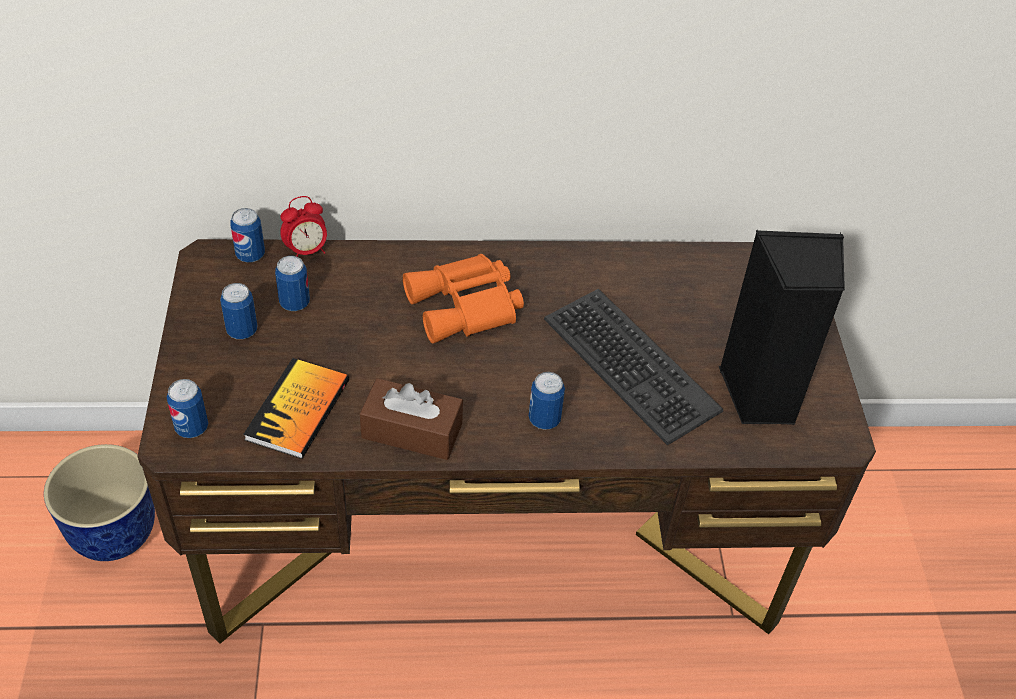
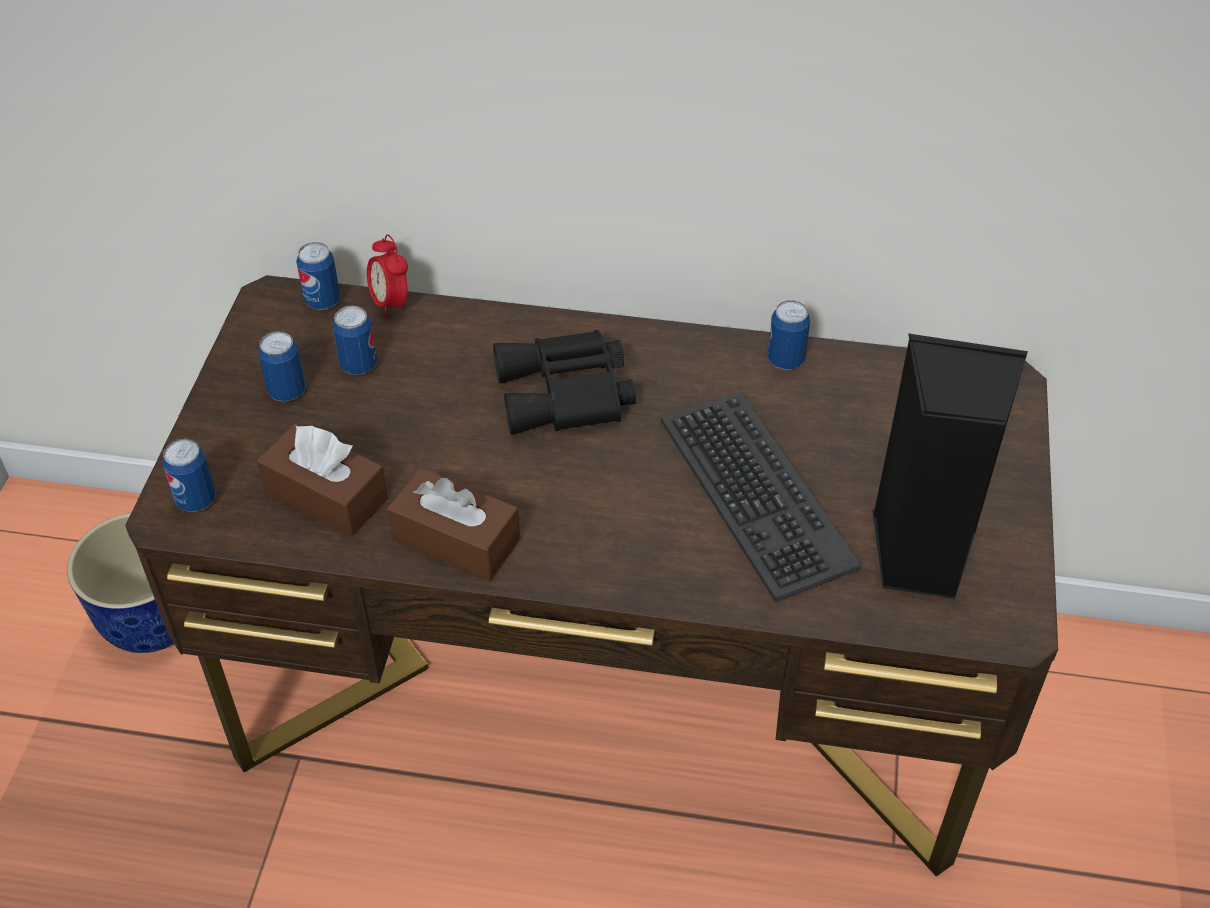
camera: 15 degrees right, 0 degrees up
(298, 410) = (326, 495): book -> brown tissue box
(306, 251) = (390, 304): alarm clock -> alarm clock turned 75 degrees clockwise
(466, 307) = (567, 395): orange binoculars -> black binoculars
(544, 419) = (625, 548): can -> can (785, 360)

